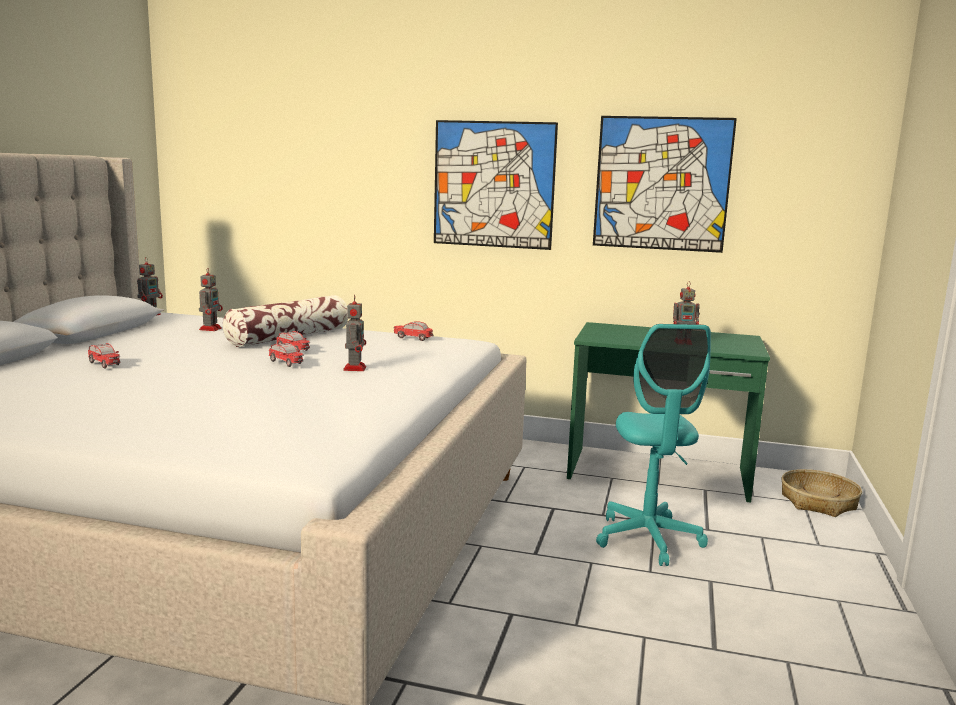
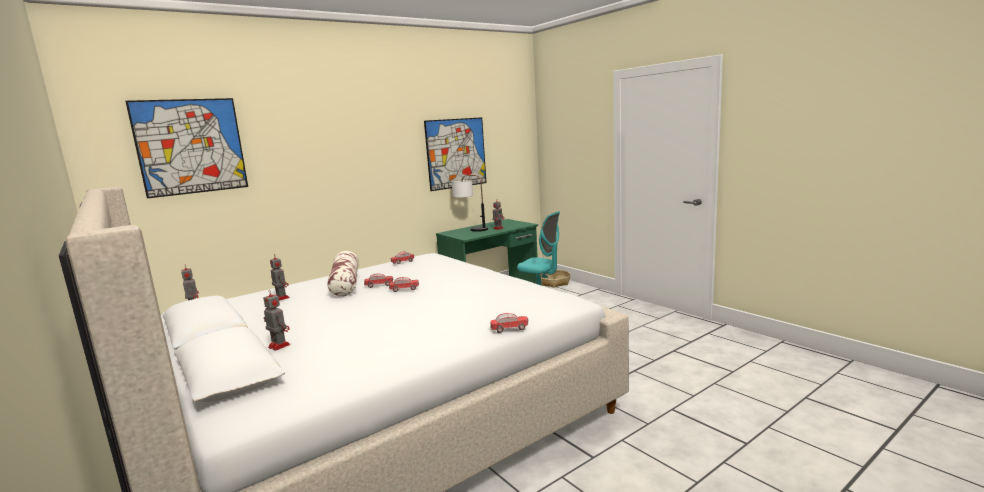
camera: 50 degrees left, 0 degrees up
(105, 364) = (322, 329): toy car -> toy car (509, 329)
(355, 368) = (440, 279): toy robot -> toy robot (278, 345)
(493, 184) = (373, 166): picture -> picture (191, 146)
(644, 332) = (471, 229): none -> table lamp

